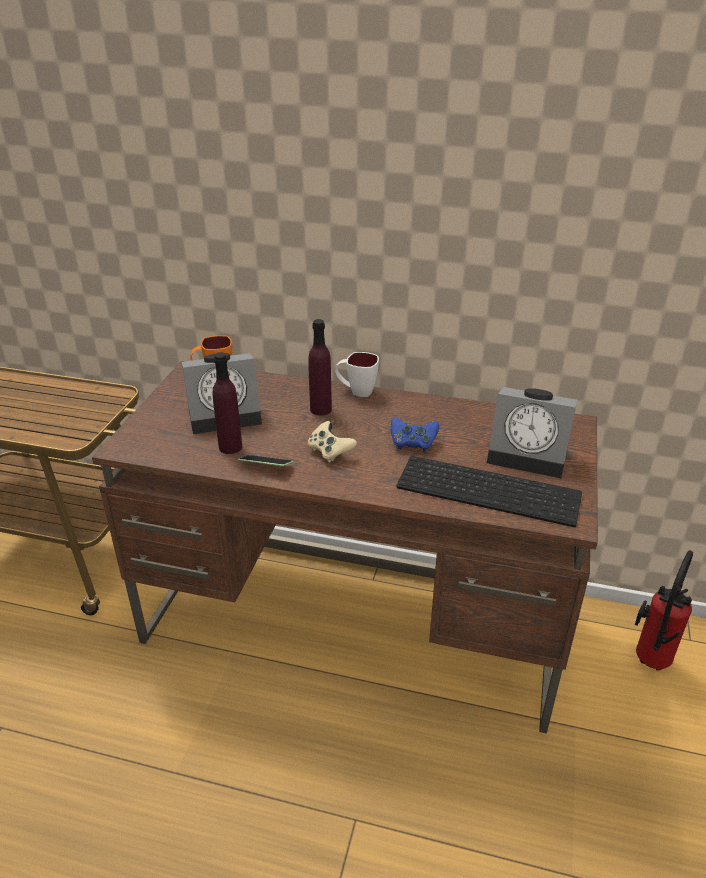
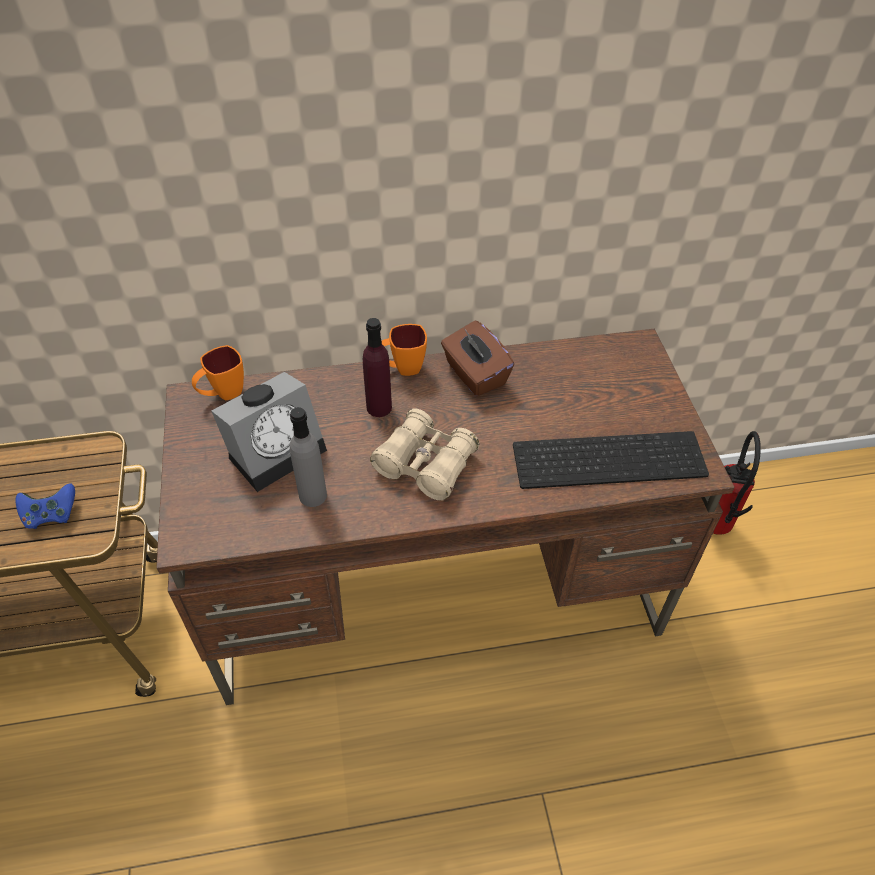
camera: 25 degrees left, 15 degrees up
(230, 447) = (313, 495): purple bottle -> grey bottle
(266, 466) = (370, 509): phone -> none
(330, 452) = (425, 464): beige game controller -> beige binoculars
(356, 391) = (401, 369): white mug -> orange mug
(412, 408) = (475, 374): none -> brown tissue box
(412, 443) = (503, 423): blue game controller -> blue game controller (51, 515)
(530, 455) = (622, 400): alarm clock -> none

